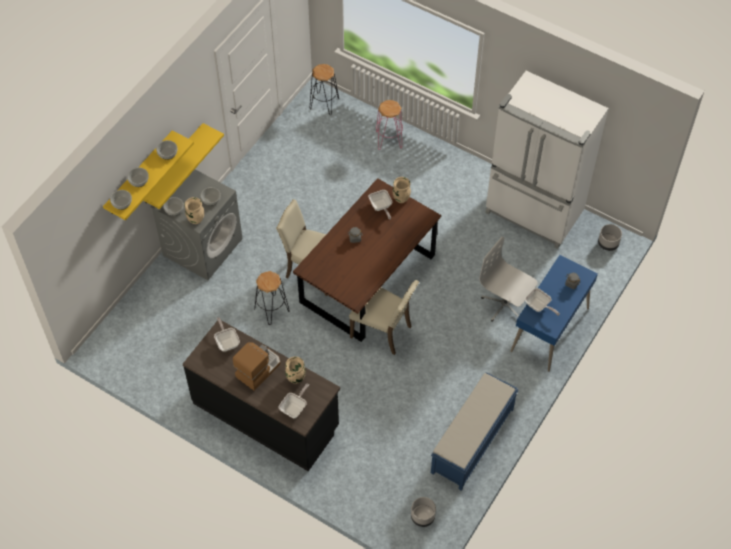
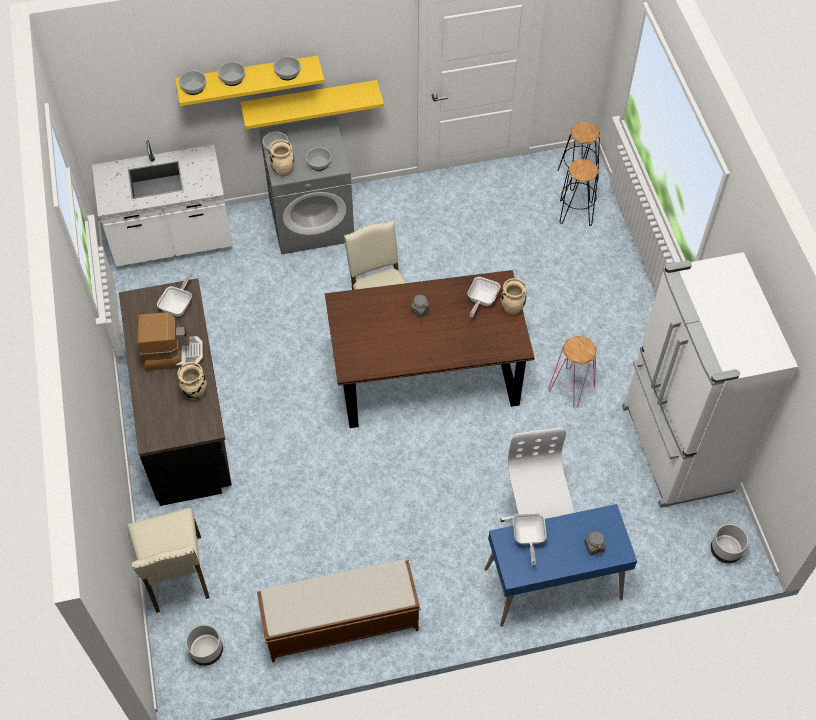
camera: 45 degrees right, 0 degrees up
(132, 325) = (173, 242): none -> white counter
(271, 309) = (304, 327): black stool -> black stool (575, 212)
(295, 408) = (161, 420): frying pan -> none
(383, 331) = (381, 436): beige chair -> beige chair (176, 575)
(389, 139) = (604, 257): pink stool -> pink stool (572, 388)
(472, 441) = (339, 623): blue bench -> brown bench

